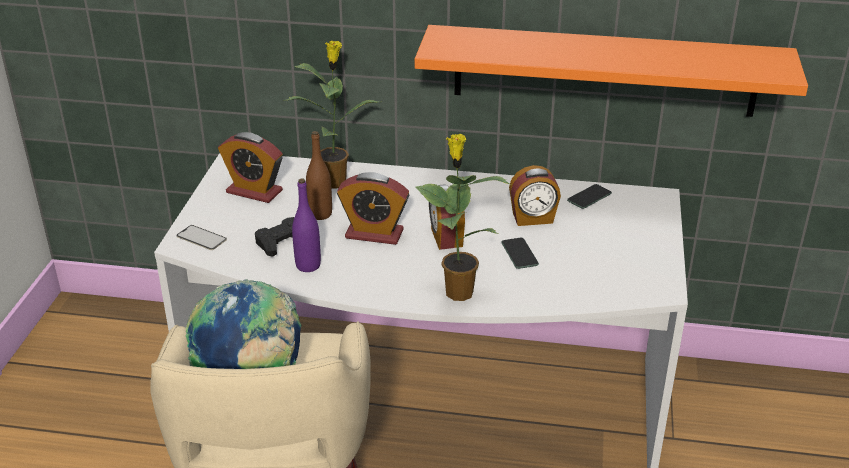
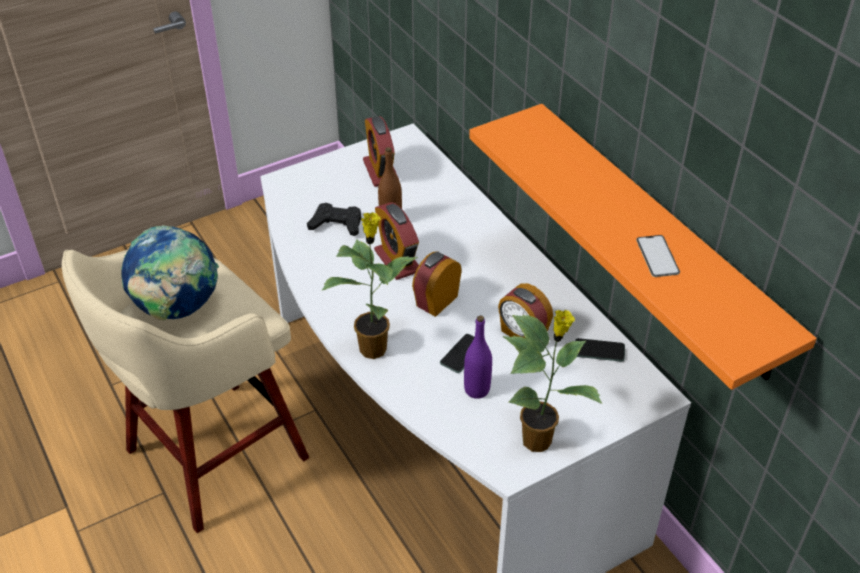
camera: 50 degrees right, 10 degrees up
(201, 238) = (298, 185): phone -> phone (657, 256)
(308, 265) = (321, 253): purple bottle -> purple bottle (477, 389)
(335, 181) = (442, 200): potted plant -> potted plant (539, 440)

